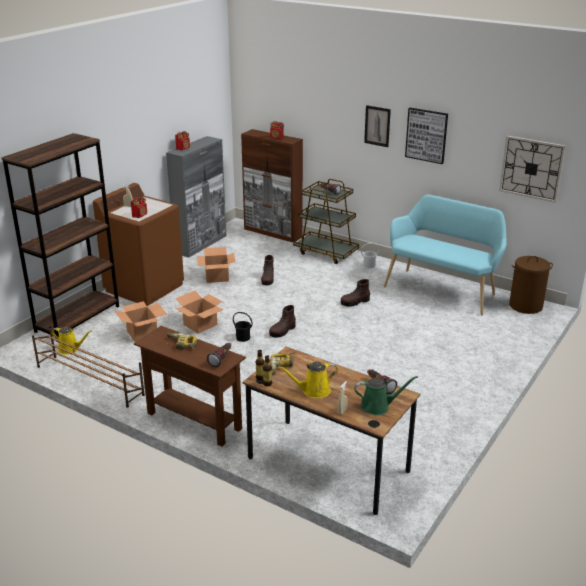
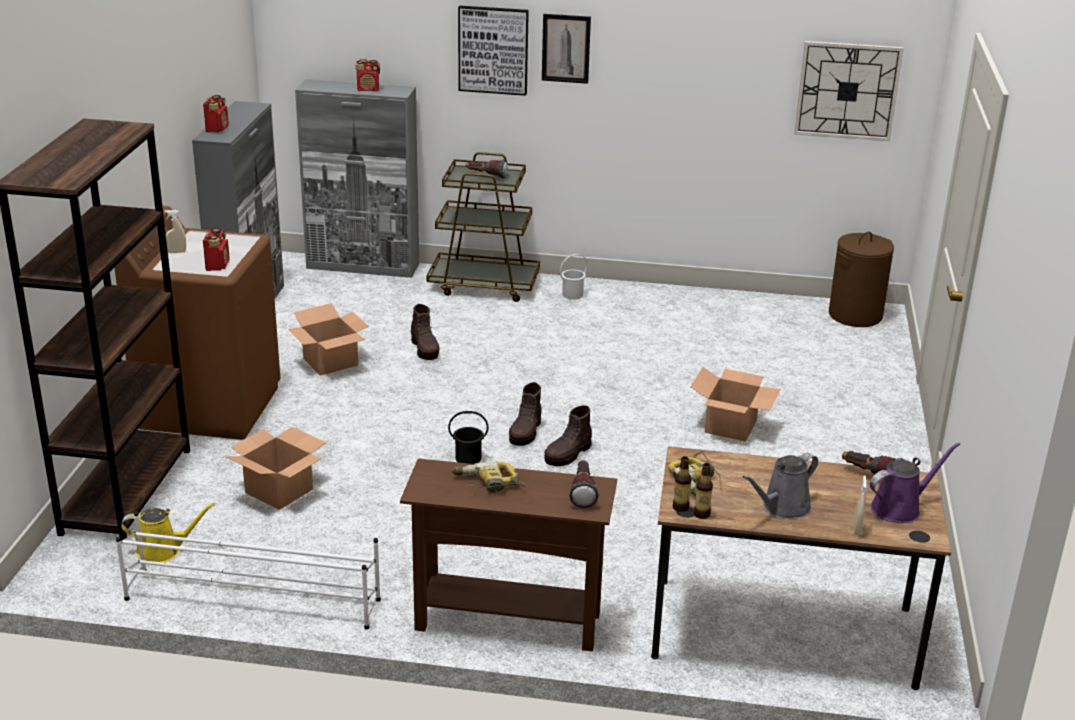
camera: 25 degrees left, 0 degrees up
(89, 380) = (251, 599): brown shoe rack -> white shoe rack
(200, 324) = (373, 451): cardboard box -> cardboard box (730, 426)
(273, 232) = (363, 266): brown cabinet -> grey cabinet
(313, 391) = (782, 508): yellow watering can -> grey watering can
(355, 302) = (601, 360): brown boot -> brown boot (568, 454)
(378, 406) = (899, 508): green watering can -> purple watering can
(426, 135) = (660, 55): picture -> picture (493, 50)
(442, 289) = (717, 313): turquoise bench -> none

